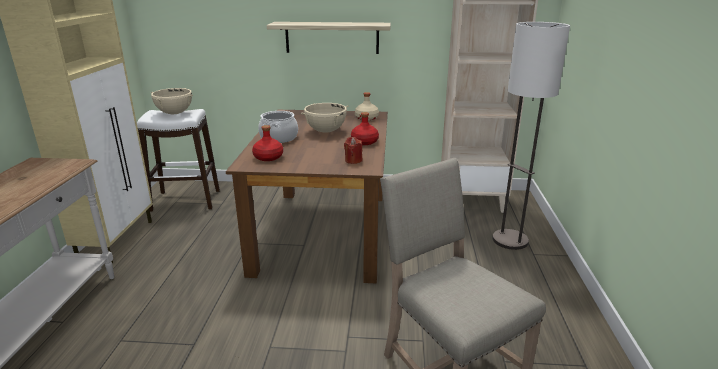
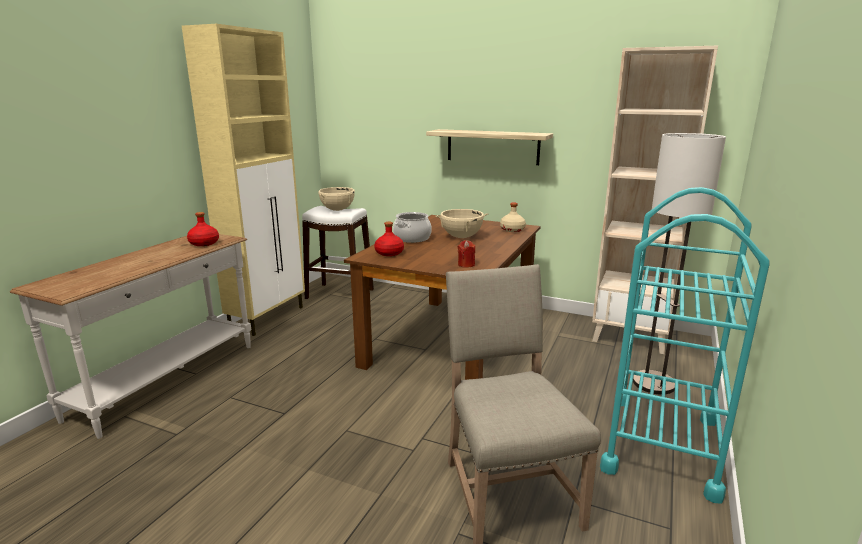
camera: 20 degrees right, 5 degrees down
(364, 142) = (491, 250): red bottle -> red bottle (204, 243)
(543, 293) = (662, 444): none -> turquoise cart

